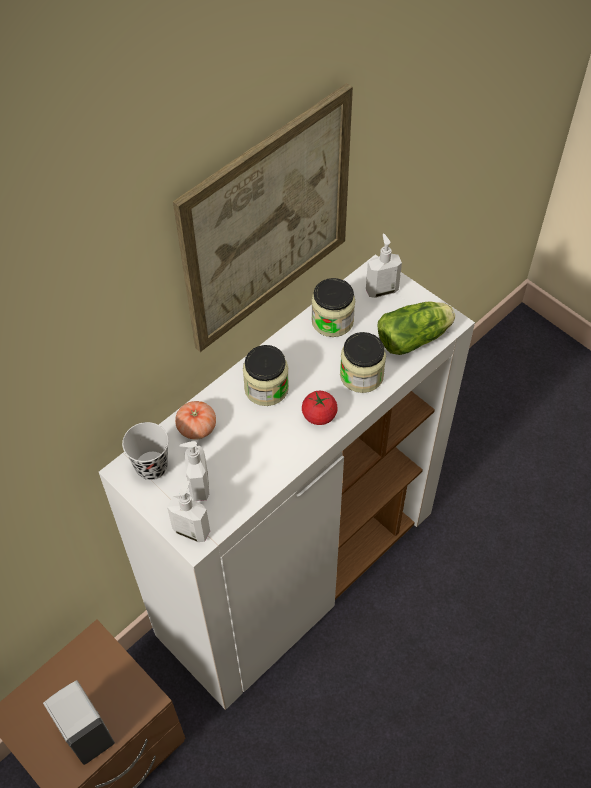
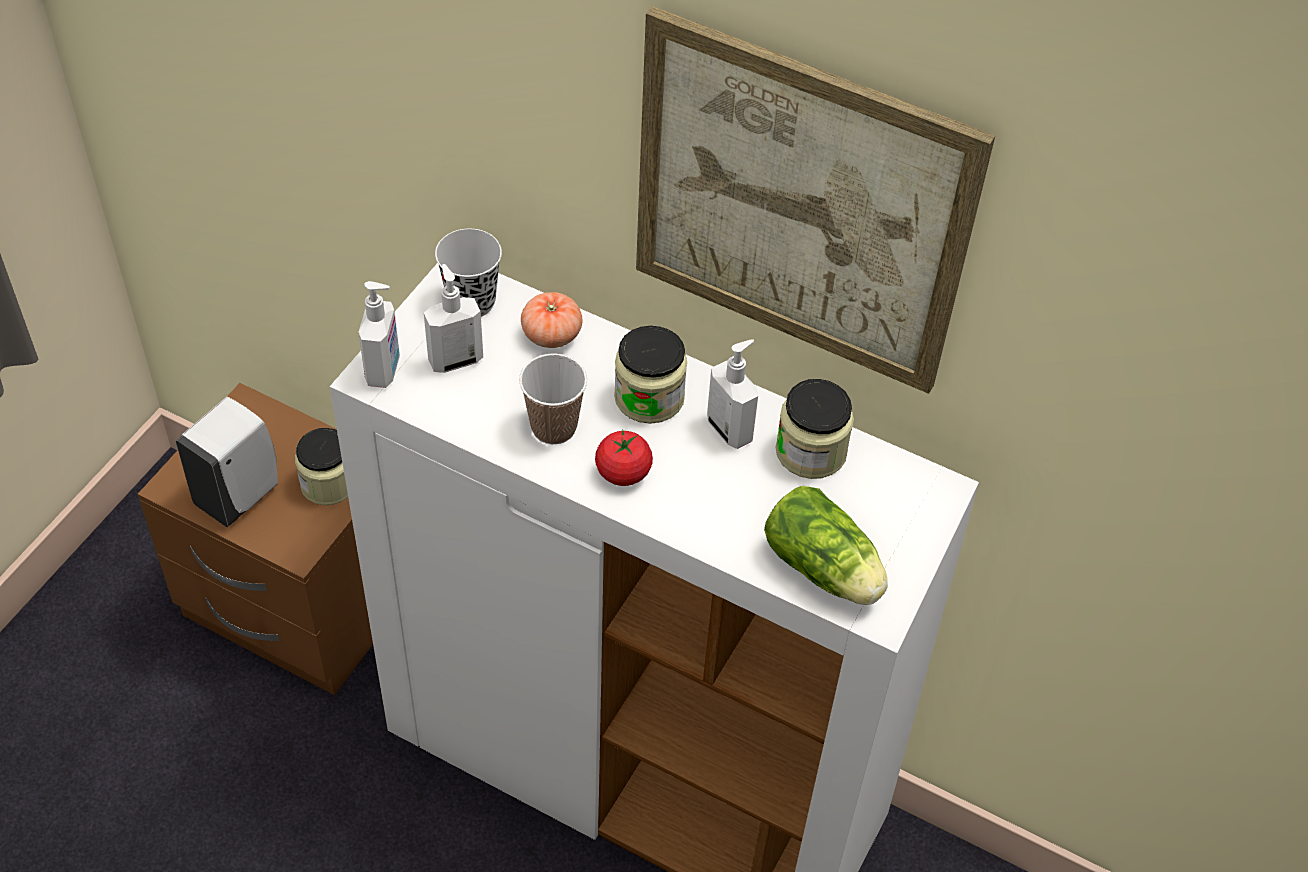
camera: 70 degrees right, 5 degrees down
(273, 443) = (554, 427): none -> cup
(361, 375) = (719, 511): jar -> jar (328, 484)
(381, 290) = (904, 504): soap dispenser -> soap dispenser (730, 429)

